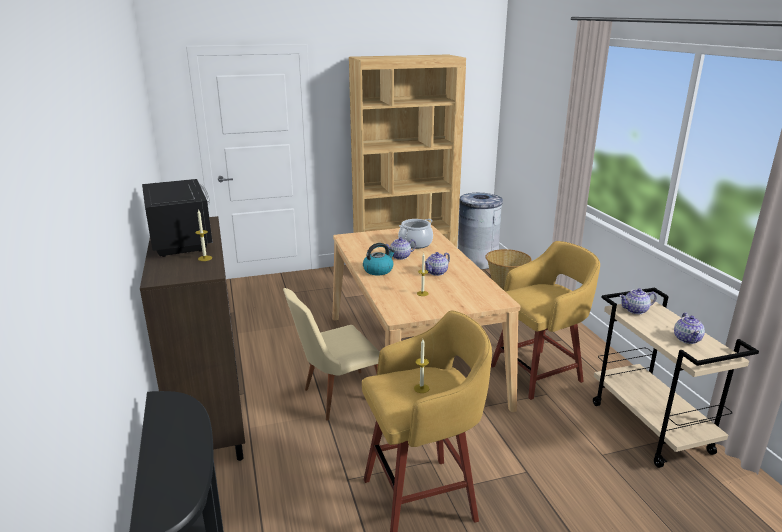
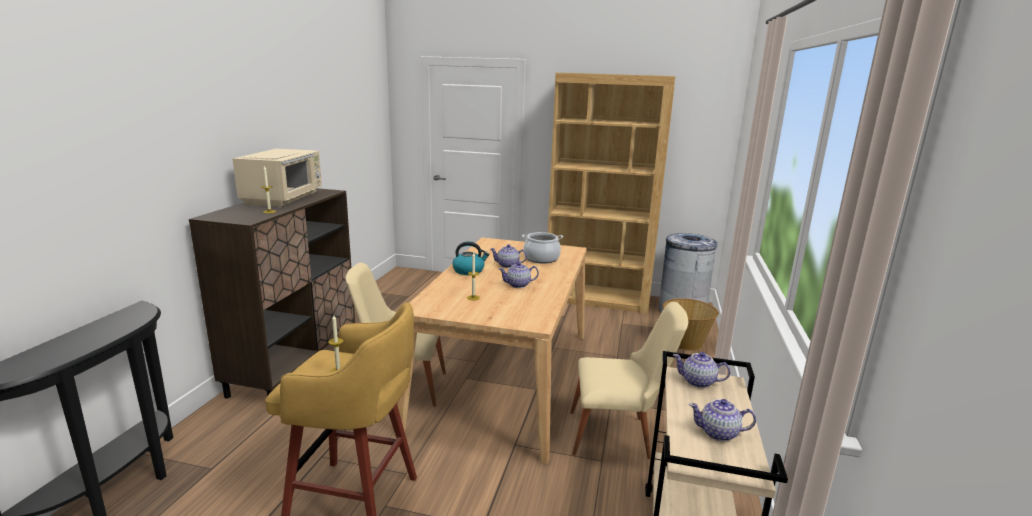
camera: 30 degrees right, 5 degrees down
(181, 240) = (284, 199): black microwave -> beige microwave
(538, 373) = (618, 436): yellow stool -> beige chair
(687, 339) = (719, 433): teapot -> teapot turned 60 degrees clockwise

